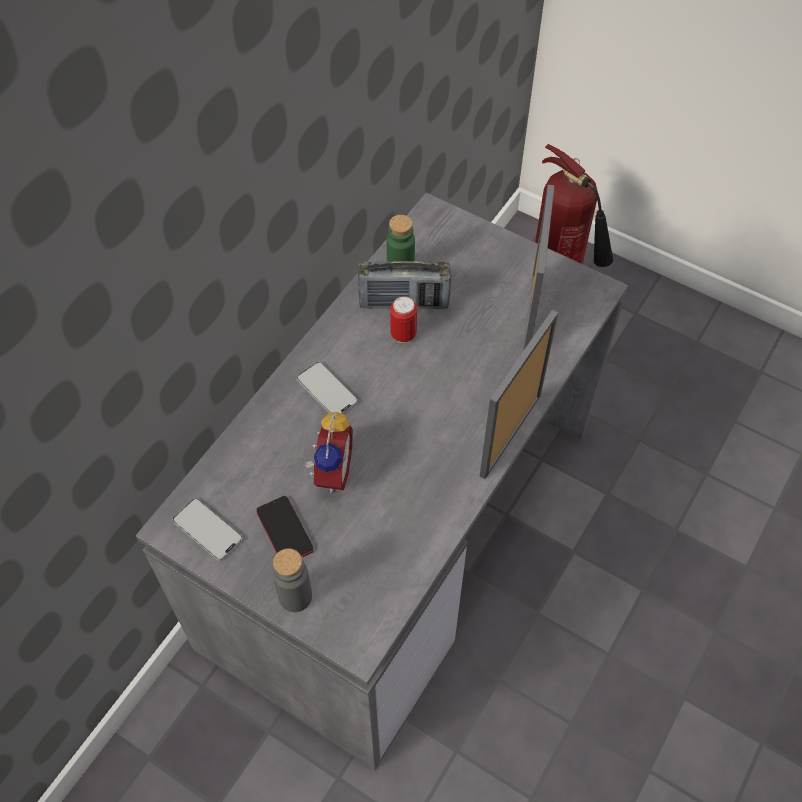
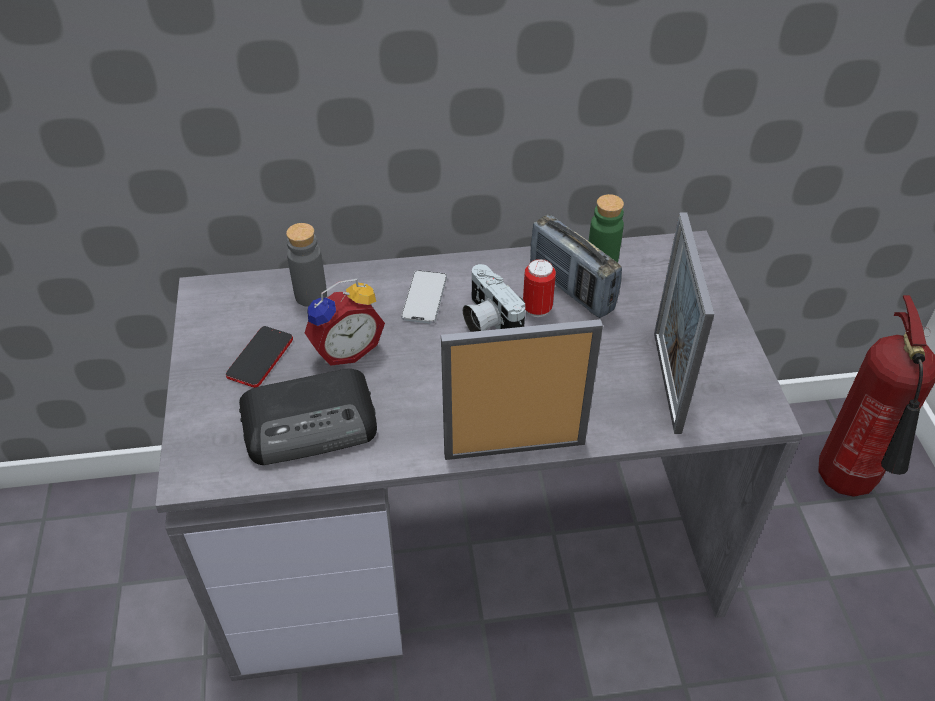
camera: 50 degrees right, 10 degrees down
(208, 530) = (219, 313): phone -> none
(295, 596) = (202, 404): grey bottle -> grey bottle (311, 295)
(381, 536) = (312, 423): none -> radio
(386, 370) = (487, 321): none -> camera
(530, 316) = (667, 381): picture frame -> picture frame turned 120 degrees clockwise

